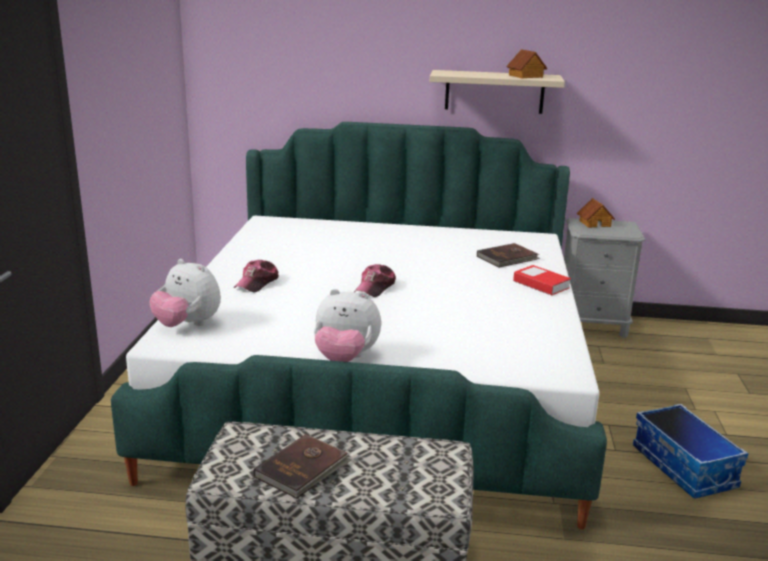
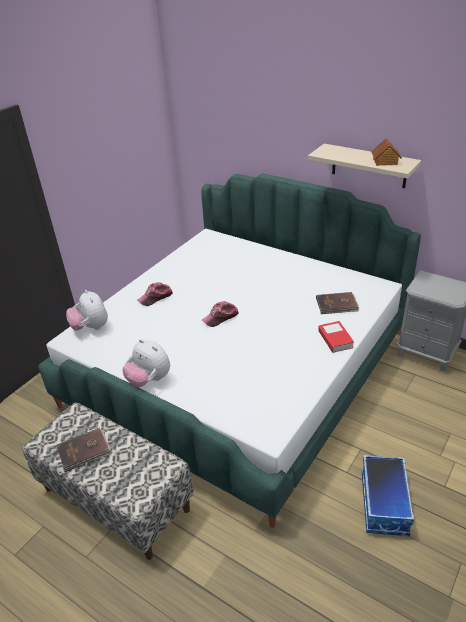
camera: 30 degrees right, 15 degrees up
(594, 223) = (435, 281): toy house -> none

